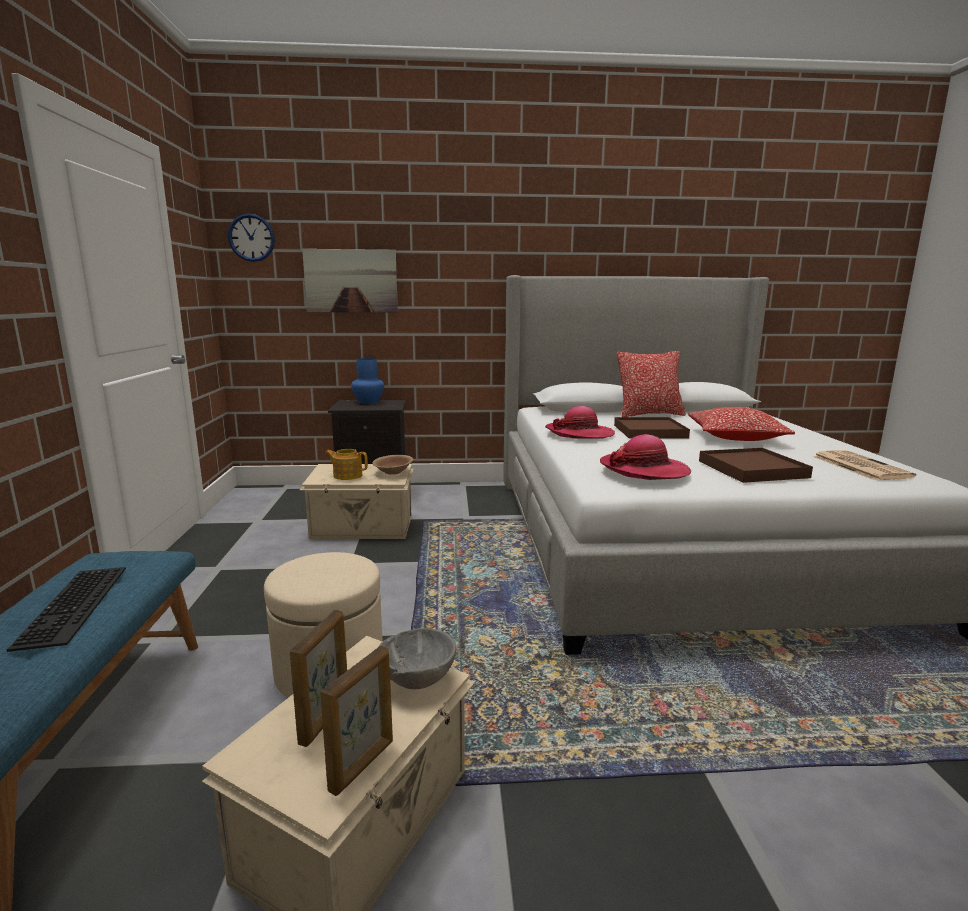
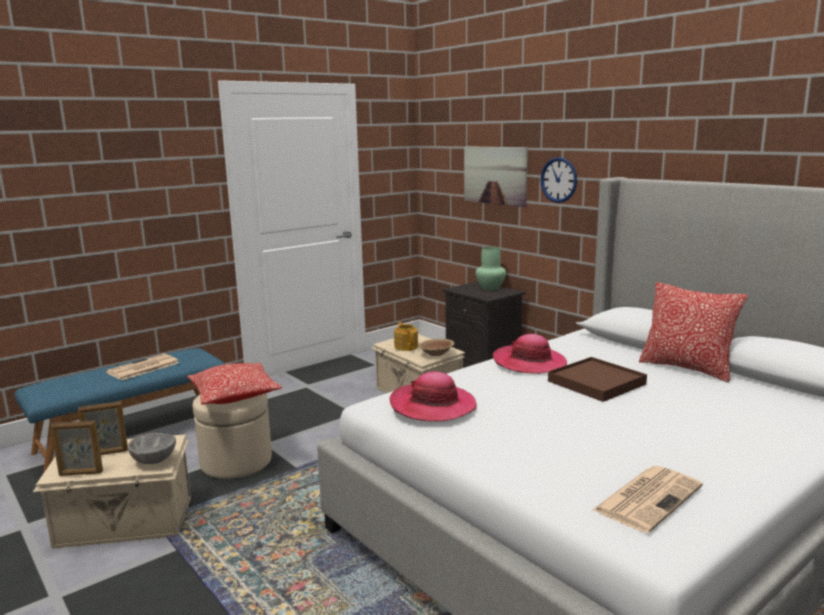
camera: 55 degrees right, 0 degrees up
(77, 605) = (142, 368): keyboard -> newspaper
(251, 238) = (437, 137): wall clock -> wall clock (559, 180)
(369, 402) = (491, 288): blue vase -> green vase
(735, 437) = (664, 420): pillow -> pillow (234, 395)
(752, 469) = (523, 446): brown tray -> none

